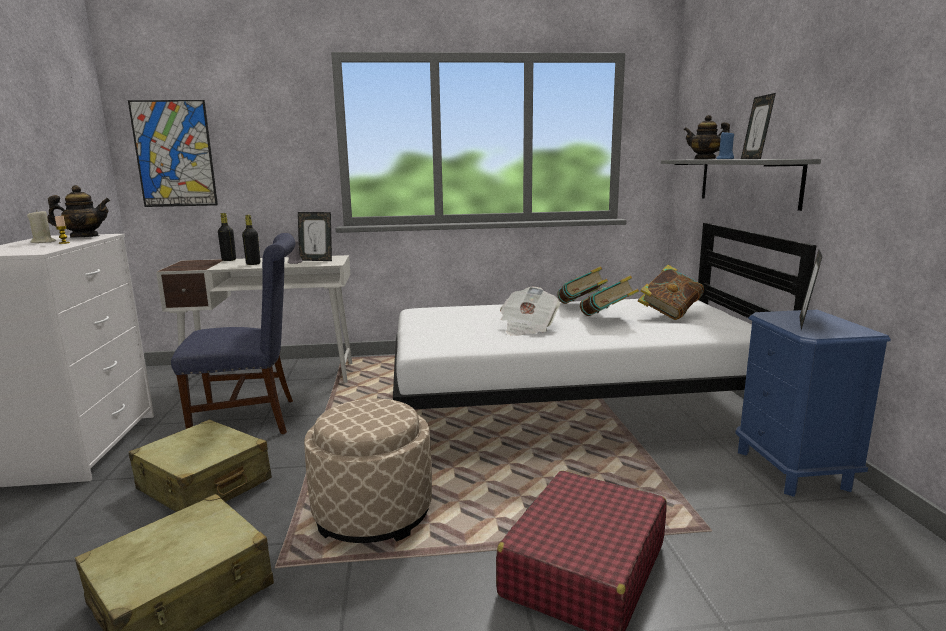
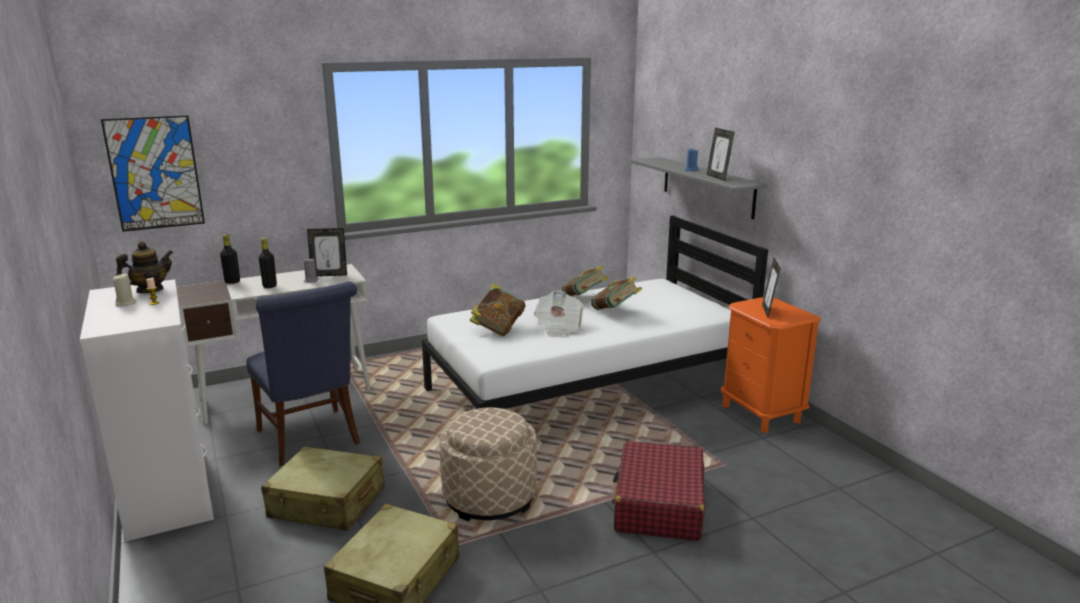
camera: 20 degrees left, 5 degrees up
(253, 419) = (311, 439): blue chair -> blue chair turned 90 degrees clockwise
(669, 314) = (659, 301): book -> book (498, 328)
(705, 159) = (670, 163): teapot -> none
(793, 469) = (761, 413): blue nightstand -> orange nightstand

